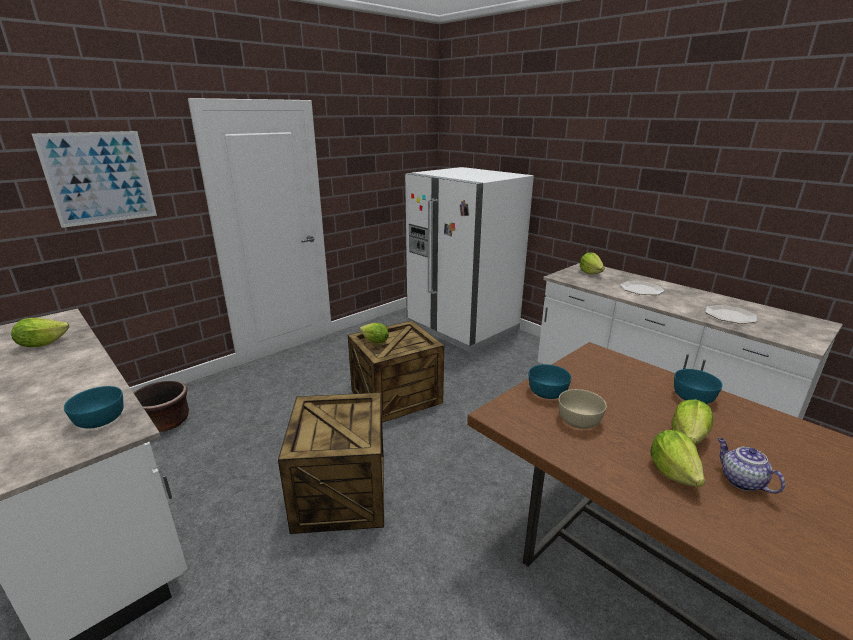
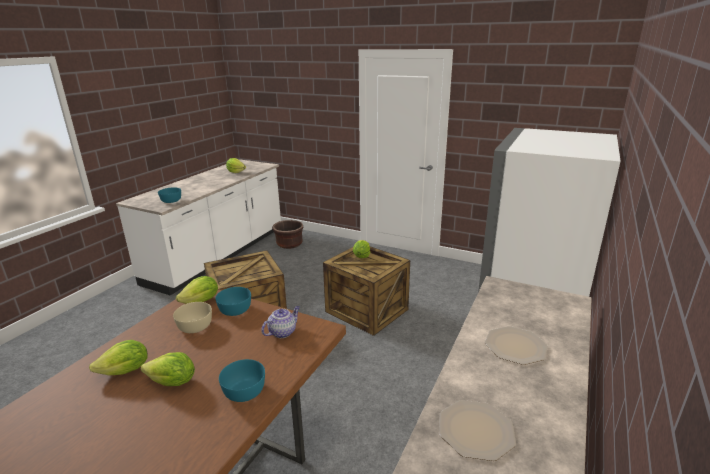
camera: 70 degrees right, 0 degrees up
(99, 178) = (307, 96): picture -> none
(590, 273) = (540, 304): lettuce -> lettuce (201, 301)
(740, 480) = (110, 407): teapot -> teapot (282, 332)

